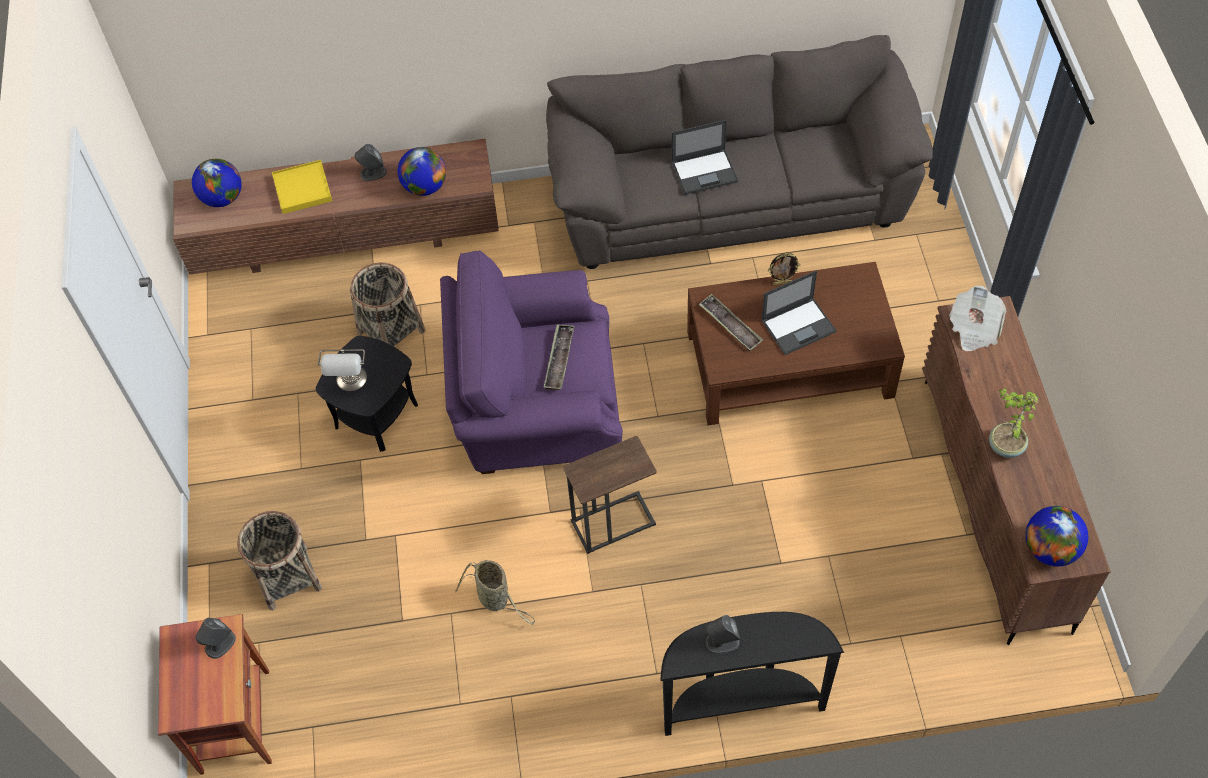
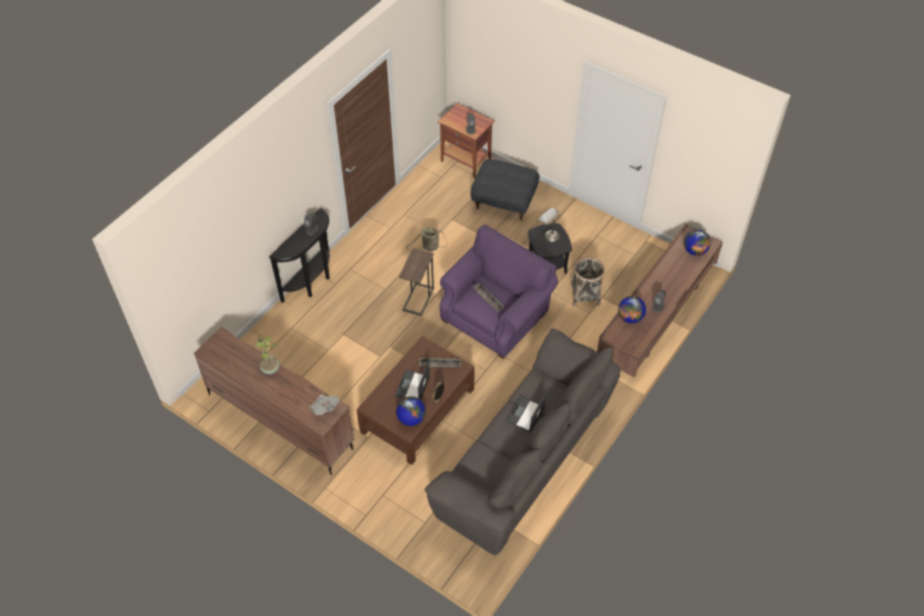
camera: 130 degrees right, 5 degrees down
(288, 577) = (504, 201): basket -> grey ottoman
(303, 189) = (672, 278): yellow tray -> none
(1050, 549) = (222, 343): globe -> globe (411, 418)

